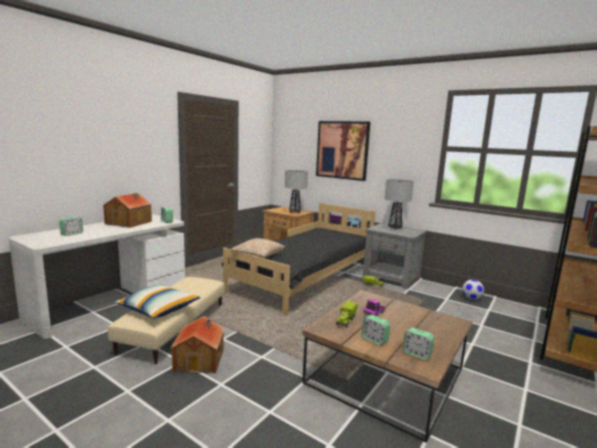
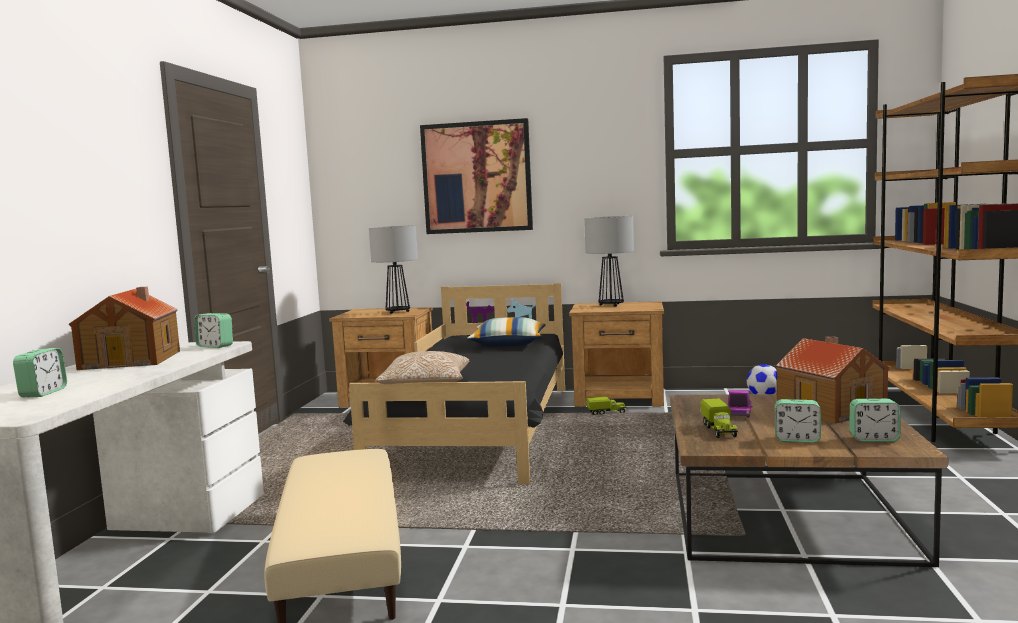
camera: 25 degrees left, 5 degrees down
(159, 309) = (338, 512): pillow -> pillow (508, 344)
(200, 359) = (471, 585): toy house -> toy house (831, 409)
(391, 278) = (620, 398): grey nightstand -> brown nightstand

